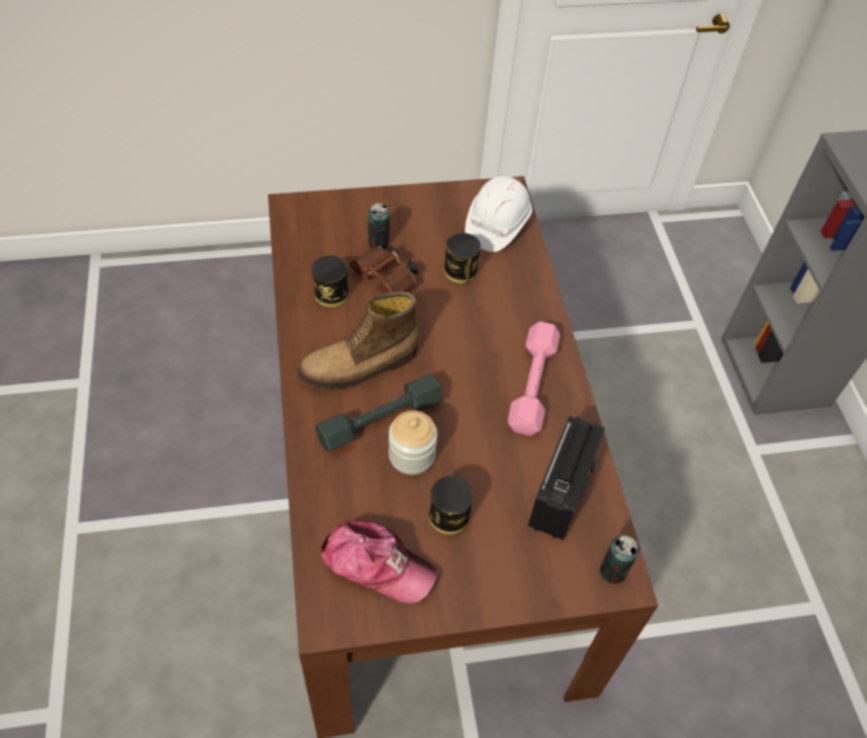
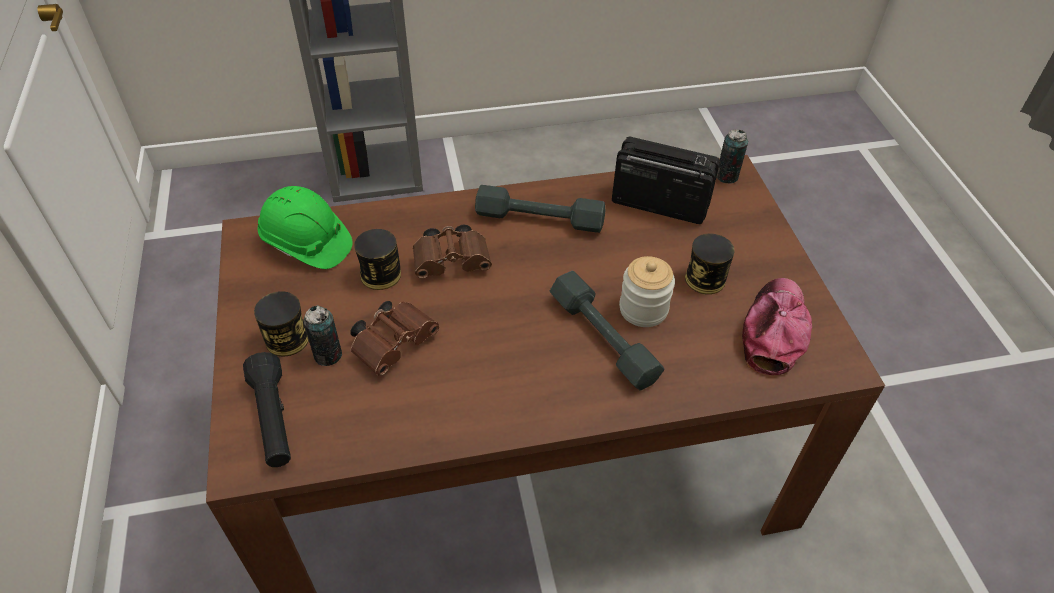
camera: 90 degrees left, 5 degrees down
(324, 219) = (273, 420): none -> black flashlight
(331, 294) = (417, 399): can -> can (287, 339)
(360, 367) = (532, 361): boot -> none
(474, 318) = (454, 262): none -> brown binoculars
(496, 225) = (306, 243): white hard hat -> green hard hat
(532, 384) = (539, 219): pink dumbbell -> grey dumbbell

